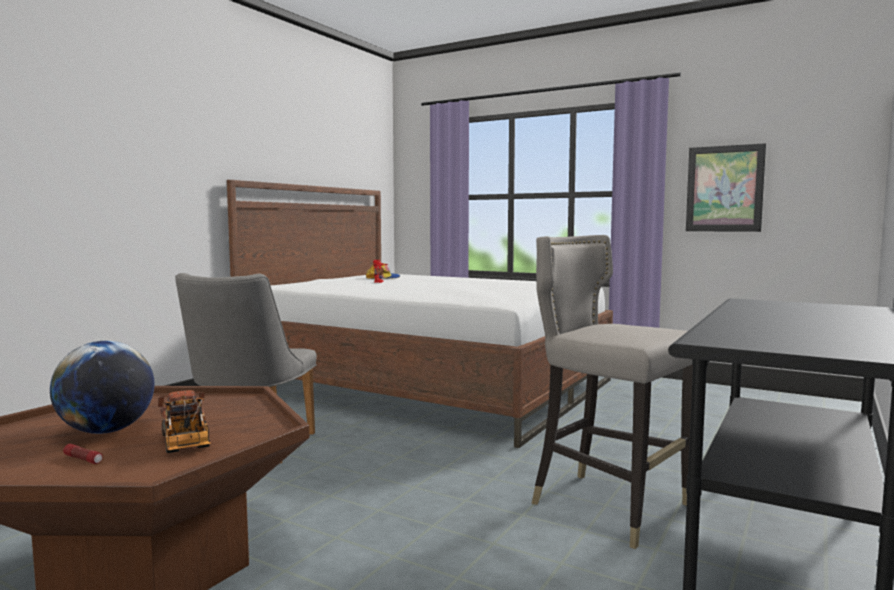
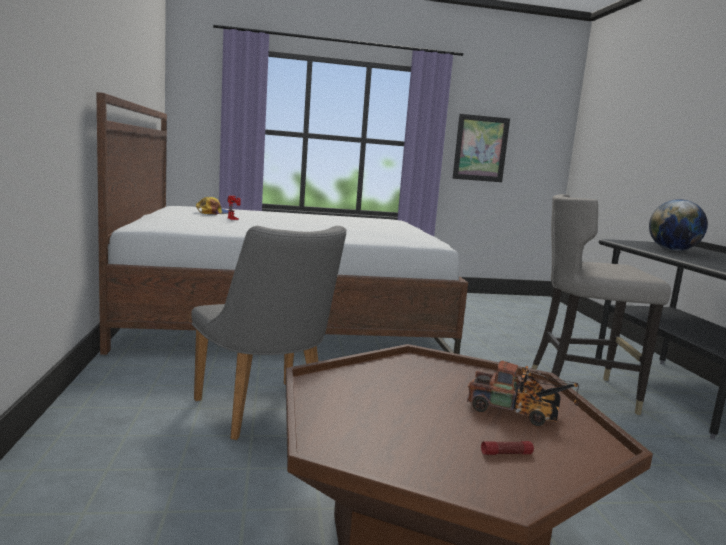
camera: 40 degrees left, 5 degrees up
(106, 431) = (421, 421): globe -> globe (672, 250)

